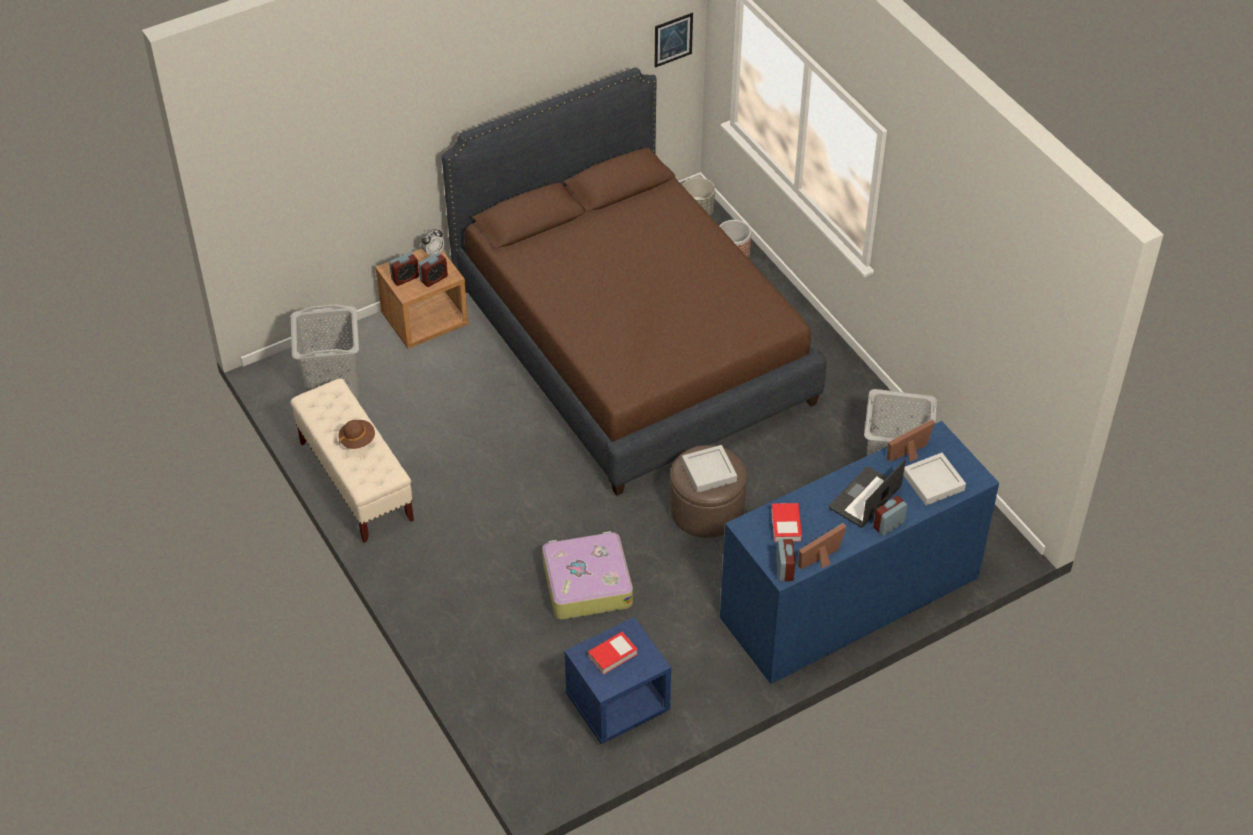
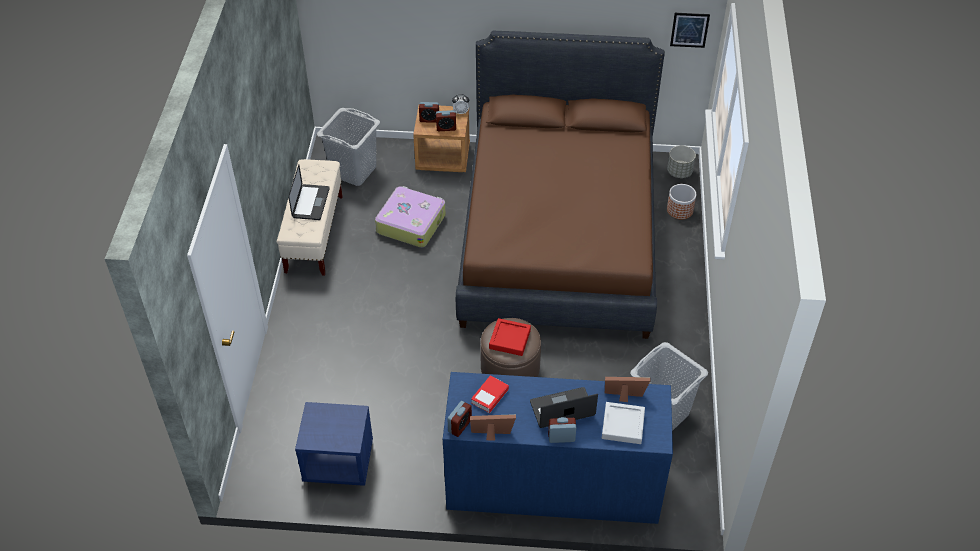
camera: 35 degrees right, 0 degrees up
(357, 440) = (311, 203): brown hat -> laptop
(586, 583) = (390, 373): suitcase -> suitcase (411, 223)
(612, 655) = (331, 423): book -> none
(709, 472) = (510, 339): grey tray -> red tray

